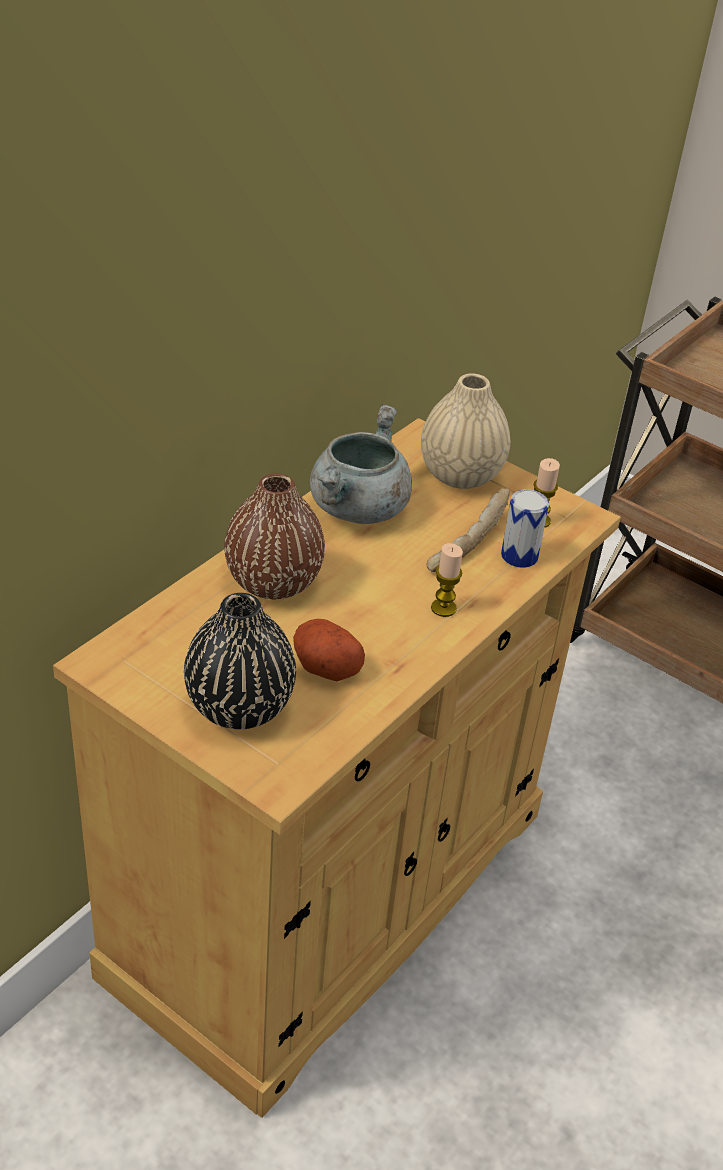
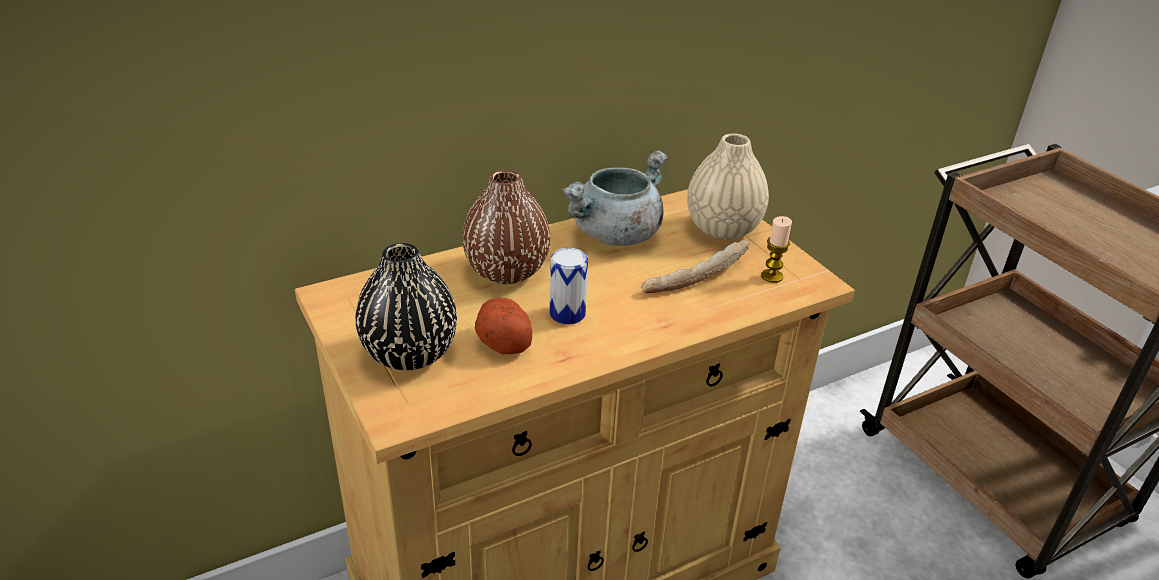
camera: 25 degrees right, 5 degrees down
(443, 608) = (637, 323): candle -> none
(519, 556) = (735, 299): can -> can (567, 313)

